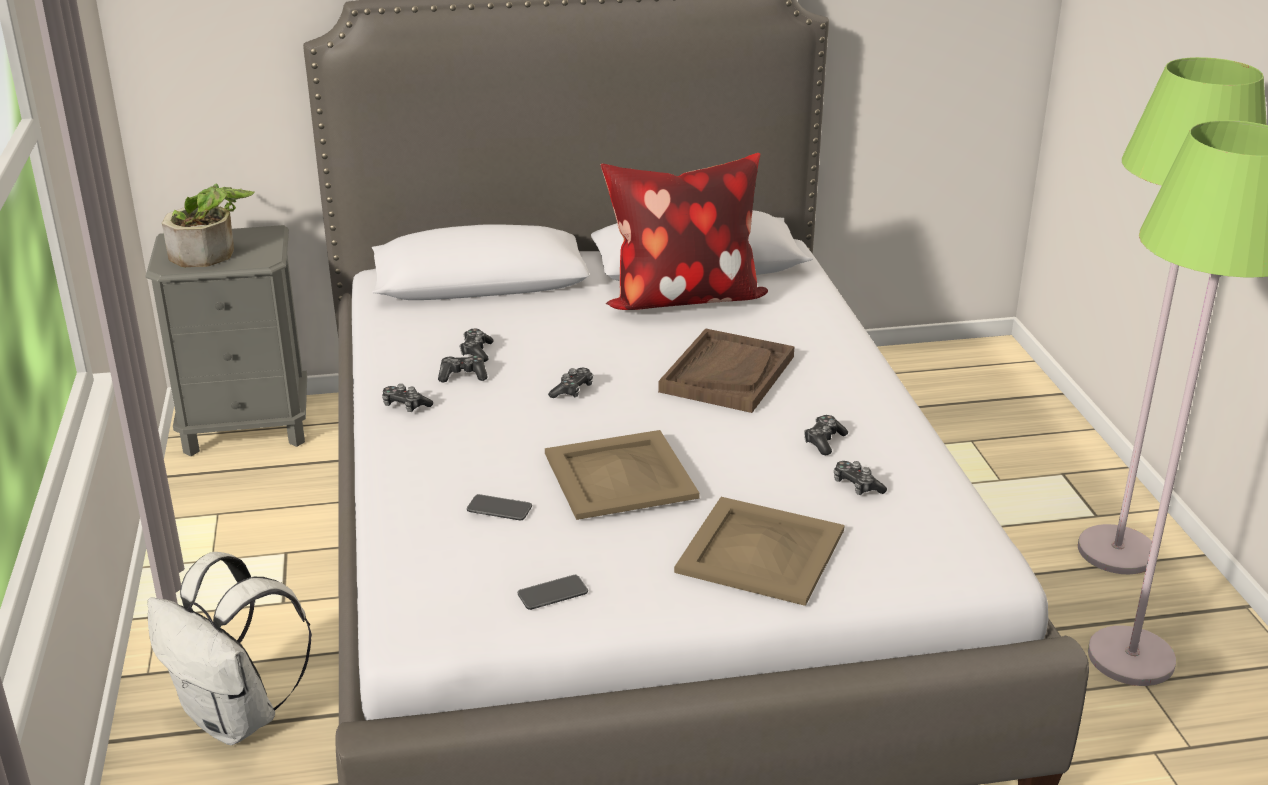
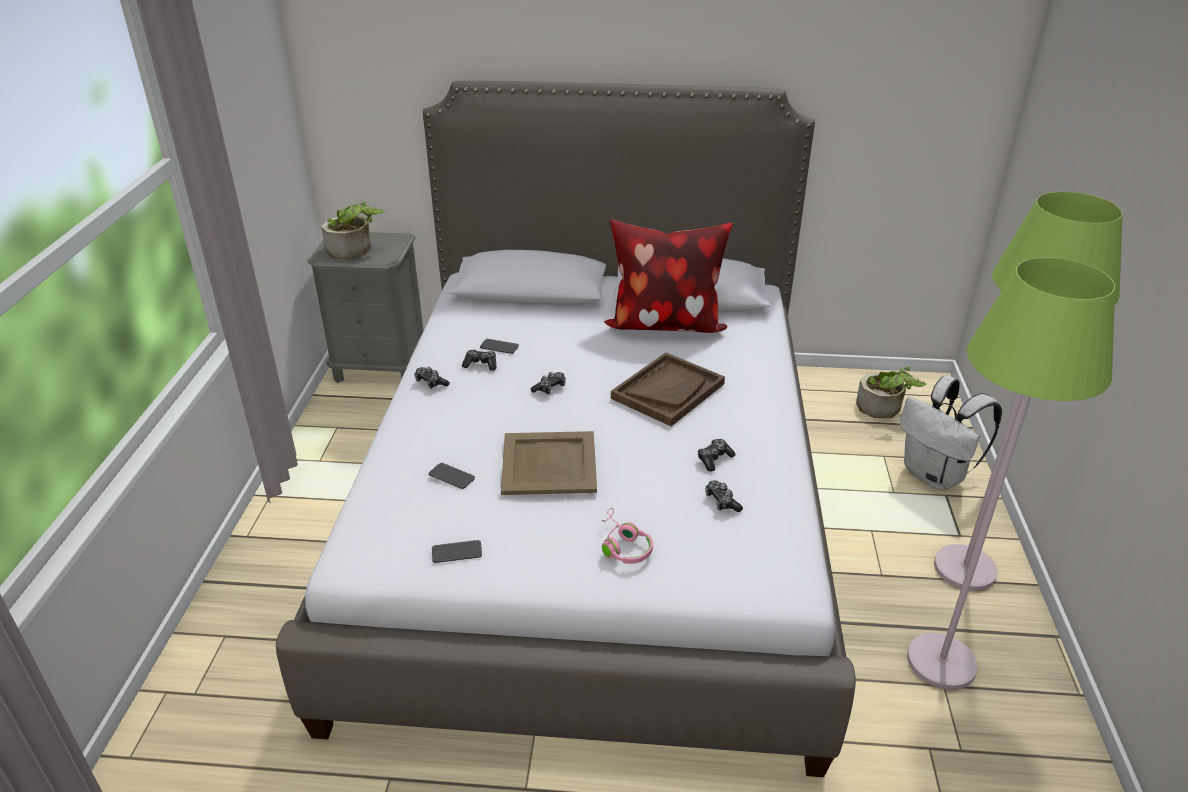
camera: 15 degrees right, 5 degrees up
(237, 718) = (287, 580): white backpack -> white backpack (935, 476)
(476, 352) = (499, 347): game controller -> phone
(761, 552) = (623, 546): beige tray -> pink headphones
(950, 386) = (884, 408): none -> potted plant

